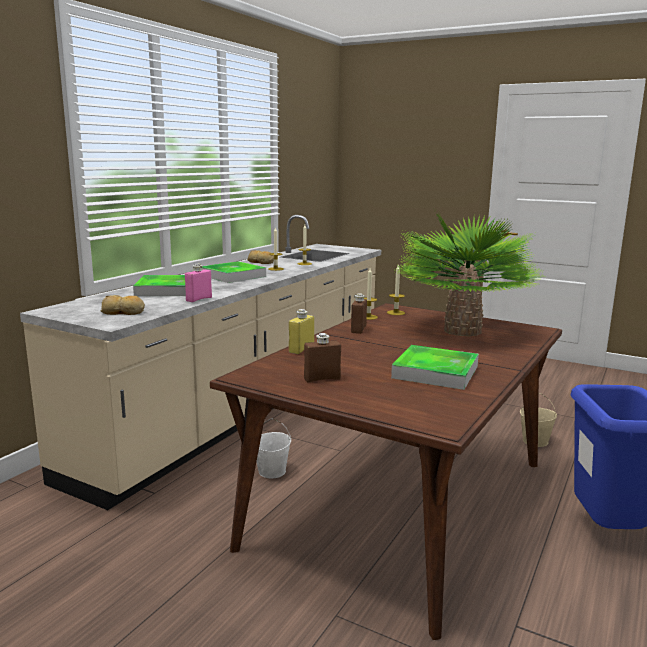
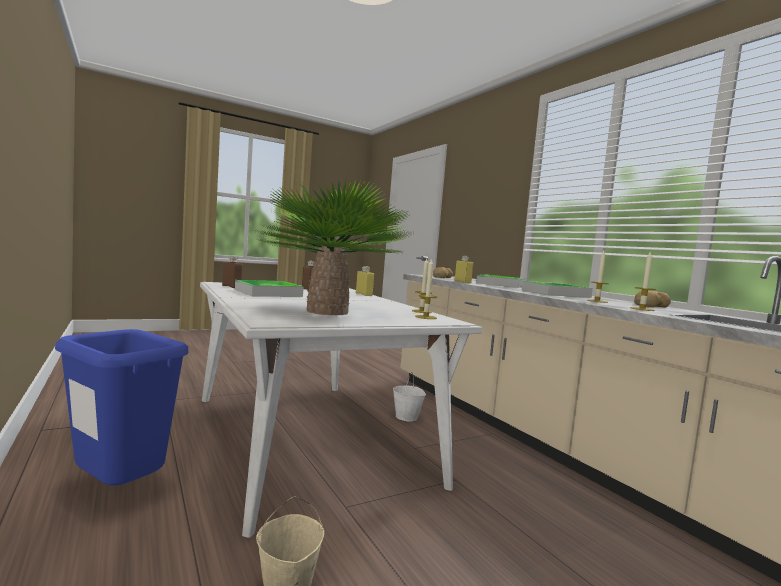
camera: 120 degrees right, 10 degrees down
(199, 299) = (462, 282): pink bottle -> yellow bottle
(358, 329) = (386, 304): brown bottle -> brown bottle (231, 287)
(402, 501) = (307, 438): brown dining table -> white dining table

